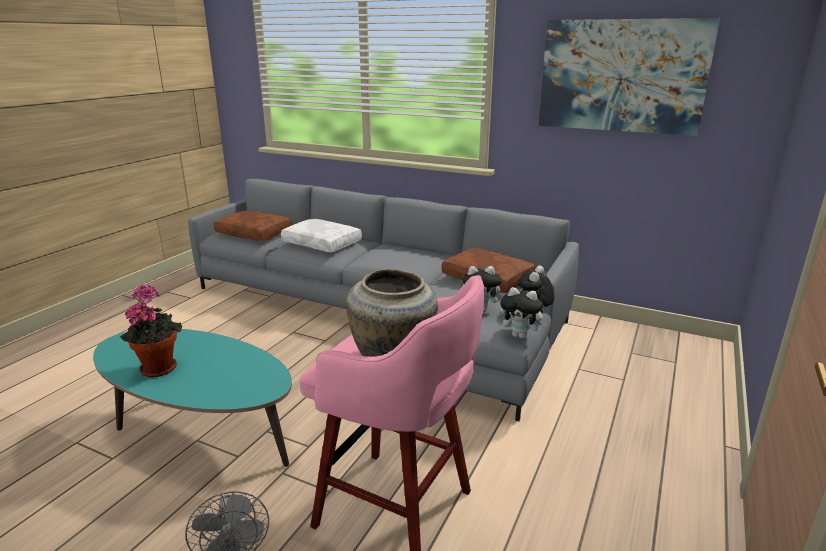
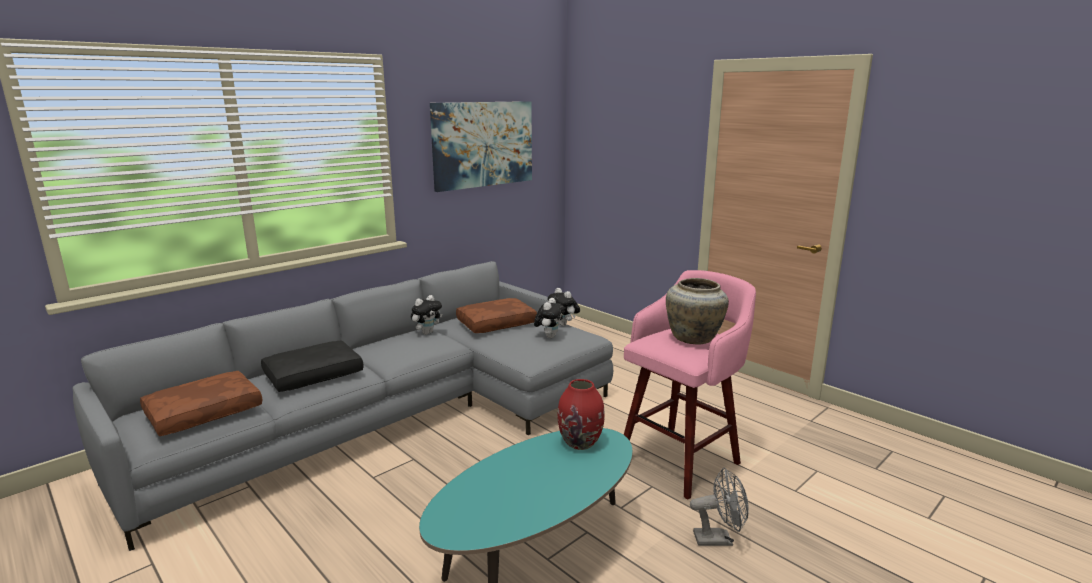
camera: 70 degrees left, 5 degrees down
(158, 367) = (533, 497): potted plant -> none
(255, 374) = (580, 442): none -> red vase
(323, 243) = (314, 374): white pillow -> black pillow
(521, 336) = (593, 335): plush toy -> plush toy (427, 332)

